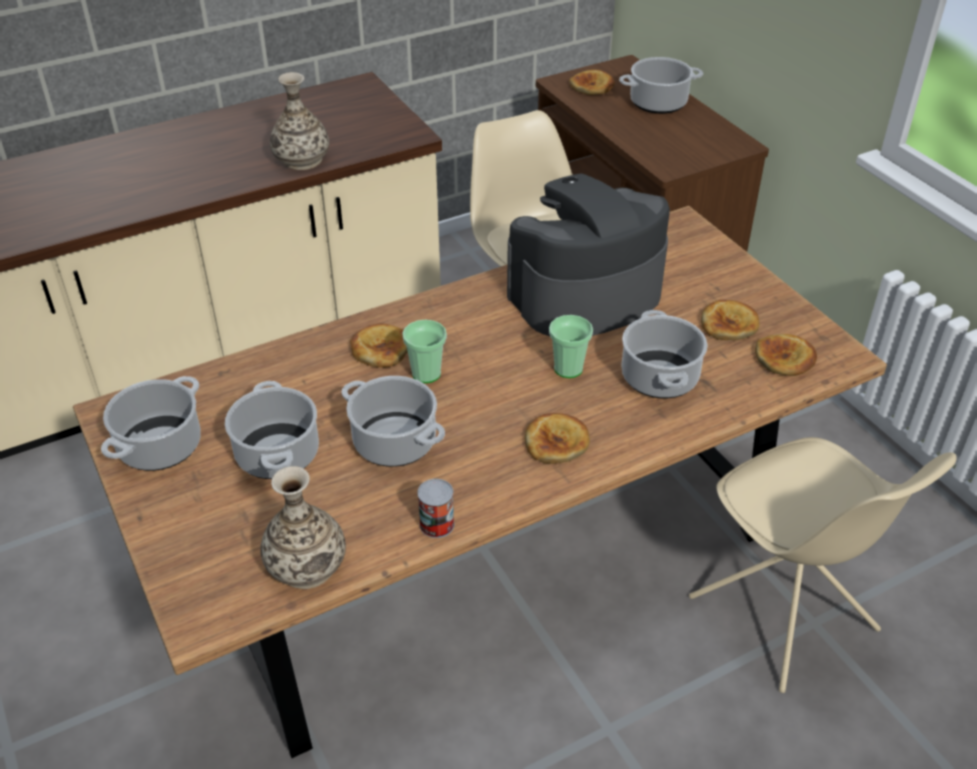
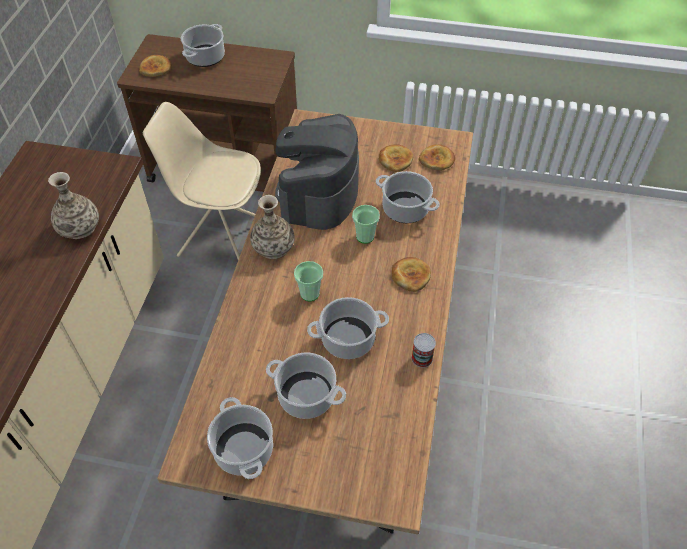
camera: 50 degrees left, 10 degrees up
(306, 566) = (401, 430): vase -> vase (273, 247)
(380, 349) = (269, 300): bread -> none
(785, 616) = (484, 279): beige chair -> none

